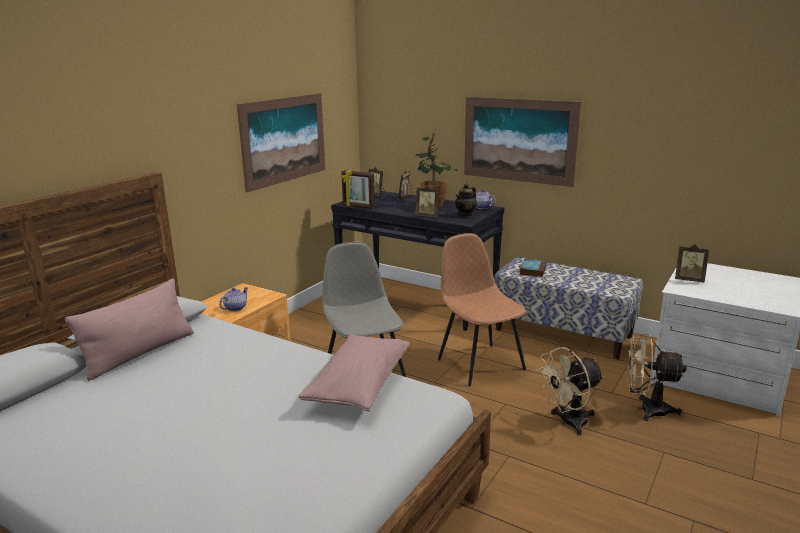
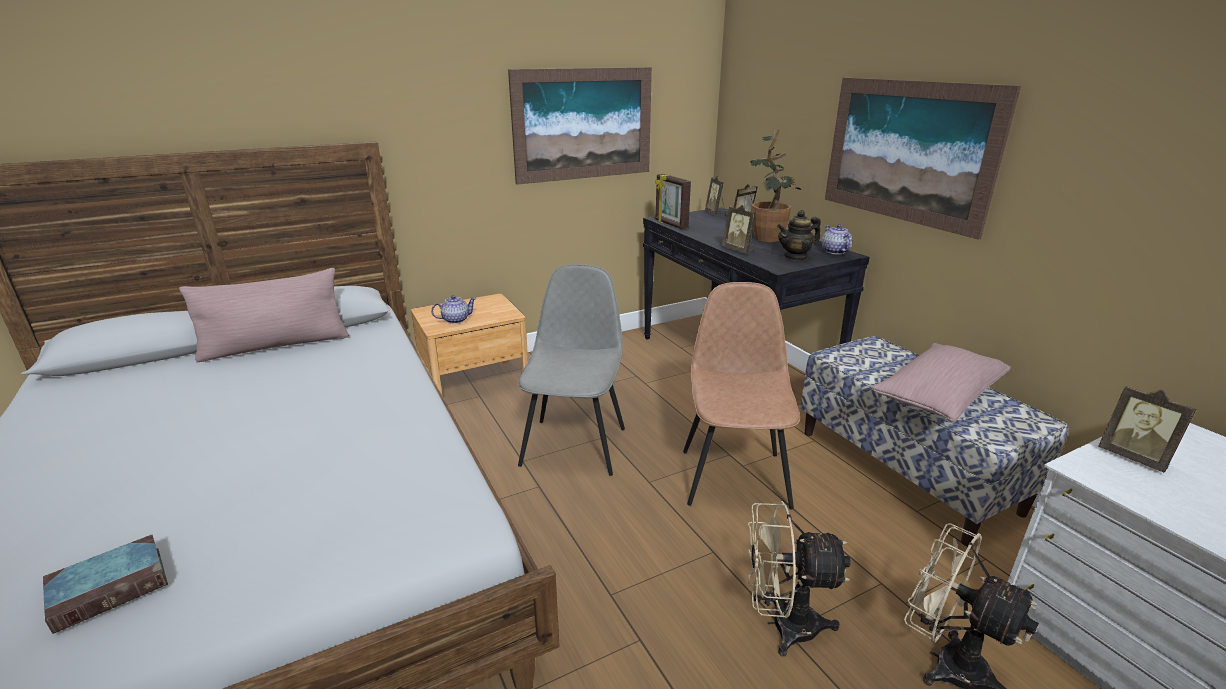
camera: 30 degrees right, 5 degrees up
(359, 386) = (400, 464): pink pillow -> pink pillow (938, 397)
(532, 270) = (876, 361): book -> book (112, 586)

